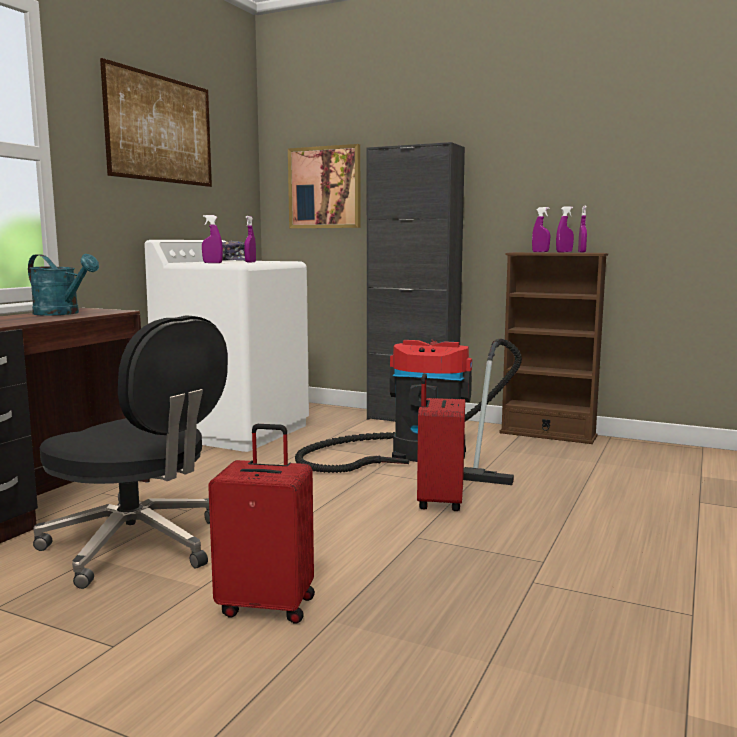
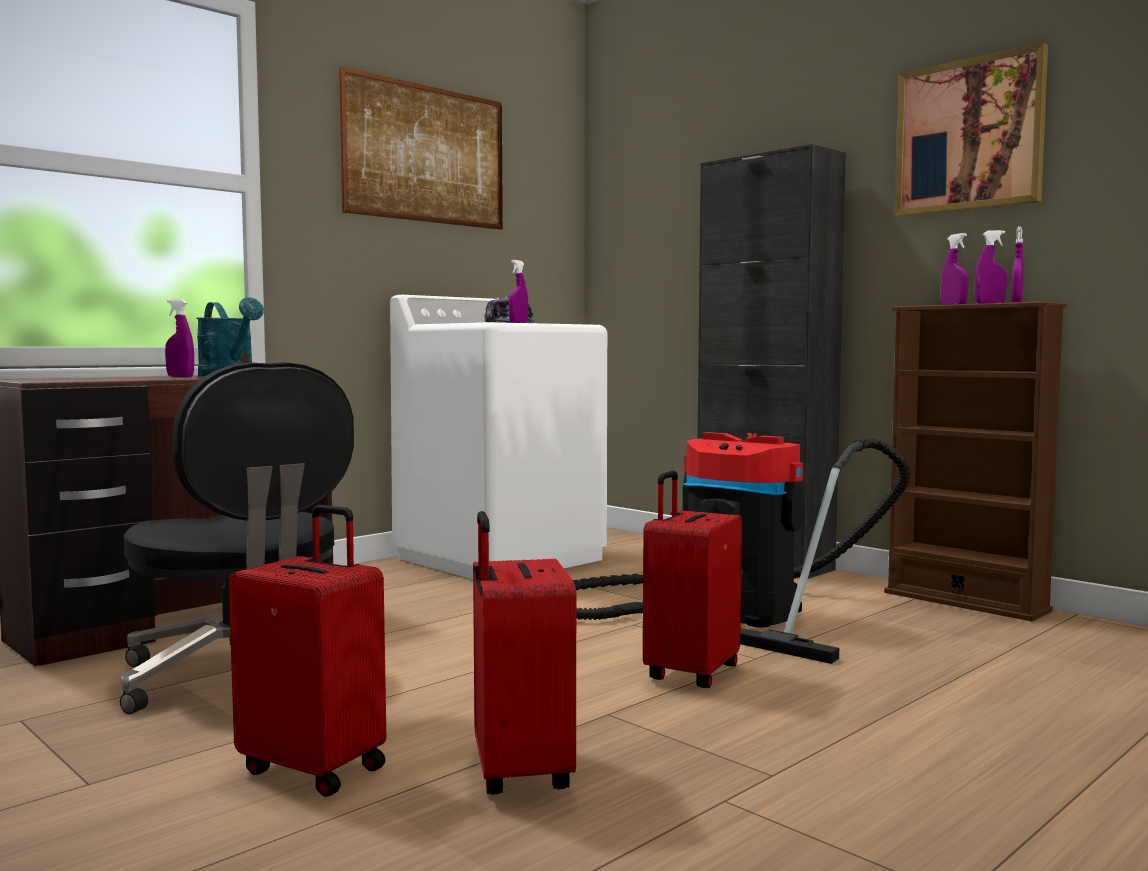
camera: 20 degrees right, 5 degrees down
(212, 263) = (461, 322): purple spray bottle -> purple spray bottle (180, 377)
(325, 187) = (661, 227): picture -> picture (969, 135)
(400, 585) = (518, 772): none -> red suitcase

